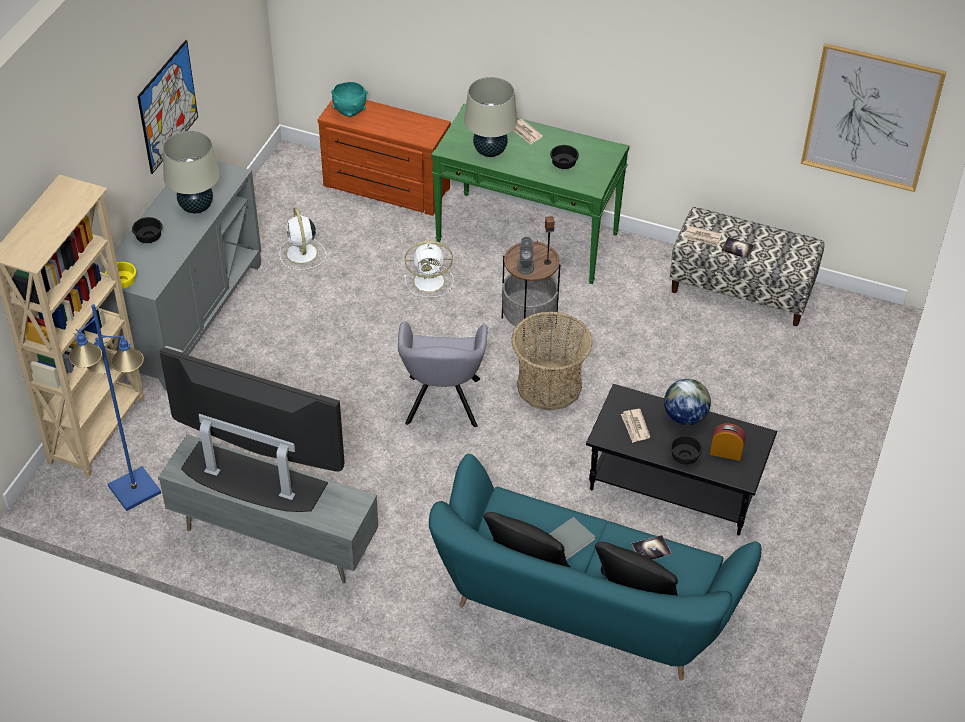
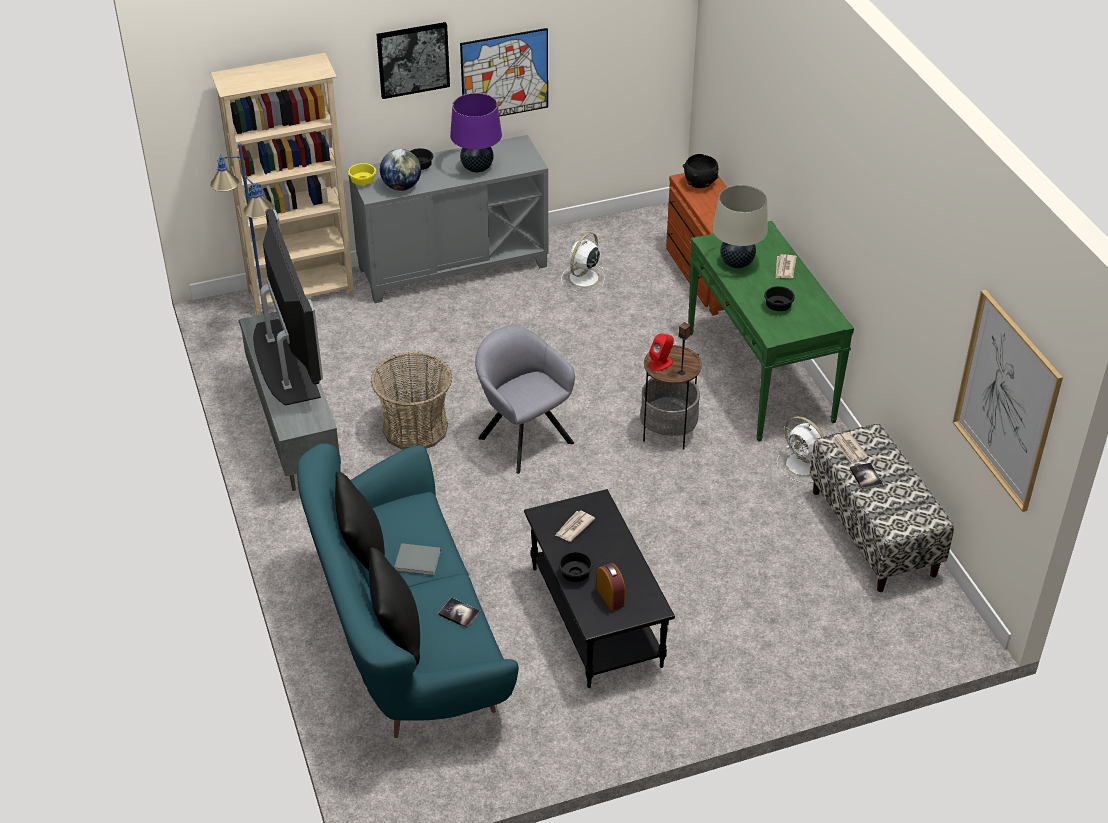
camera: 50 degrees right, 5 degrees down
(111, 136) = (413, 59): none -> picture
(196, 207) = (477, 168): beige table lamp -> purple table lamp
(350, 111) = (700, 184): turquoise bowl -> black bowl
(430, 281) = (642, 355): white fan -> white fan (803, 465)
(442, 405) = (523, 437): grey armchair -> grey armchair turned 90 degrees clockwise
(525, 265) = (661, 363): grey speaker -> red speaker
(549, 386) = (614, 482): basket -> basket (415, 428)
(684, 417) = (620, 550): globe -> globe (401, 187)

